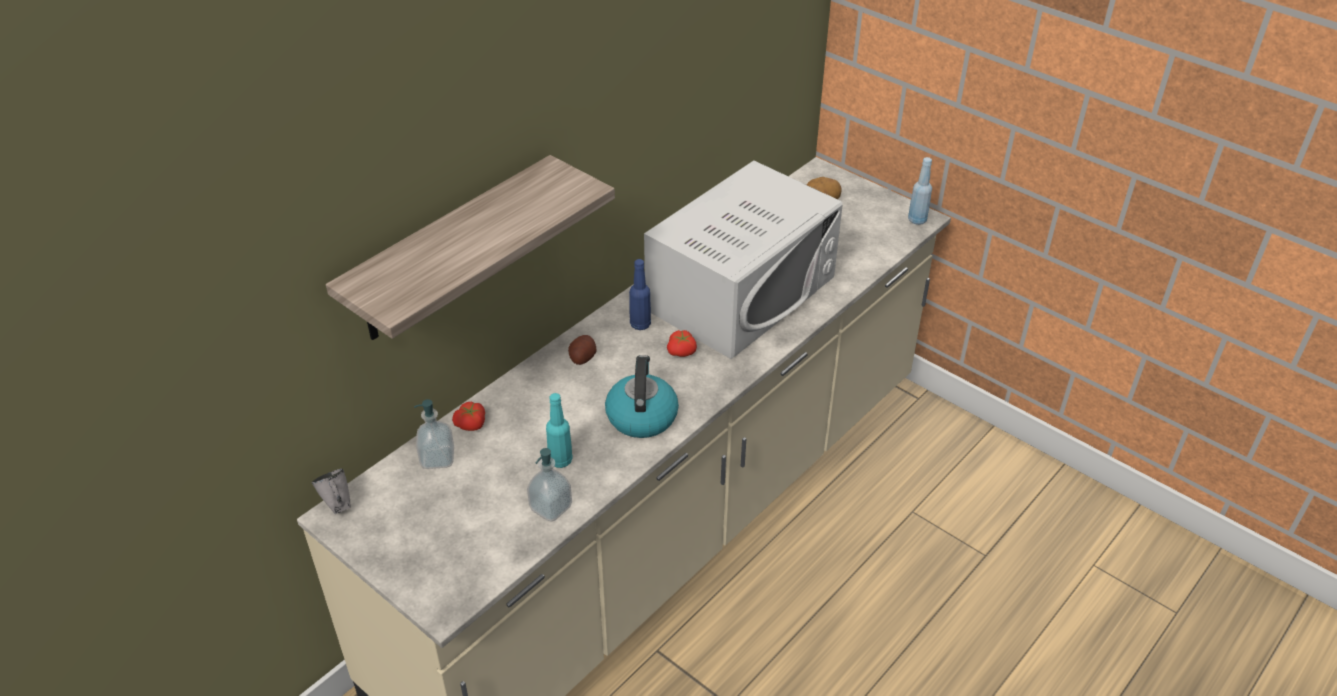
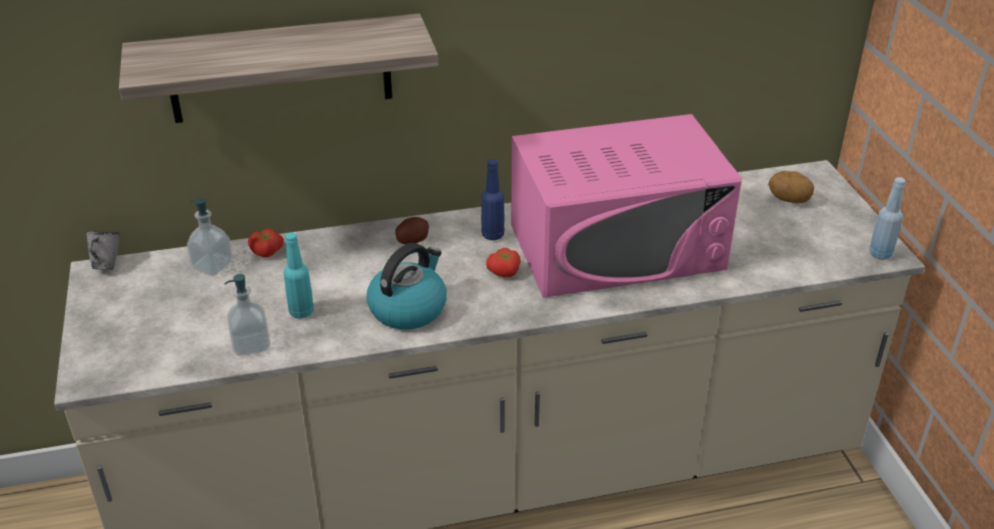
camera: 35 degrees right, 5 degrees down
(741, 292) = (617, 246): white microwave -> pink microwave

